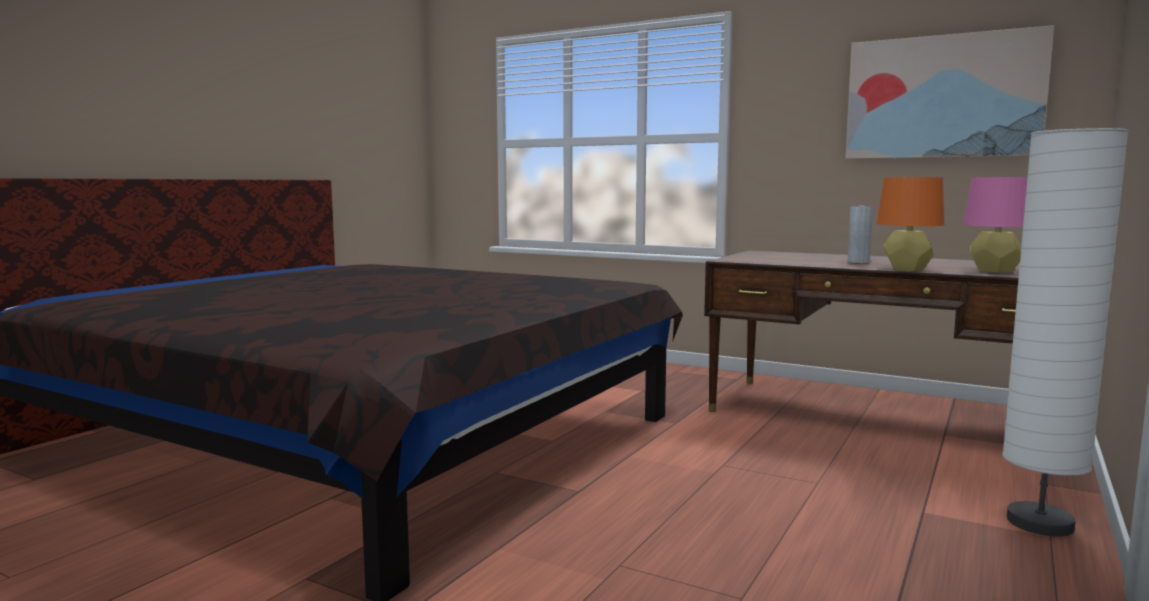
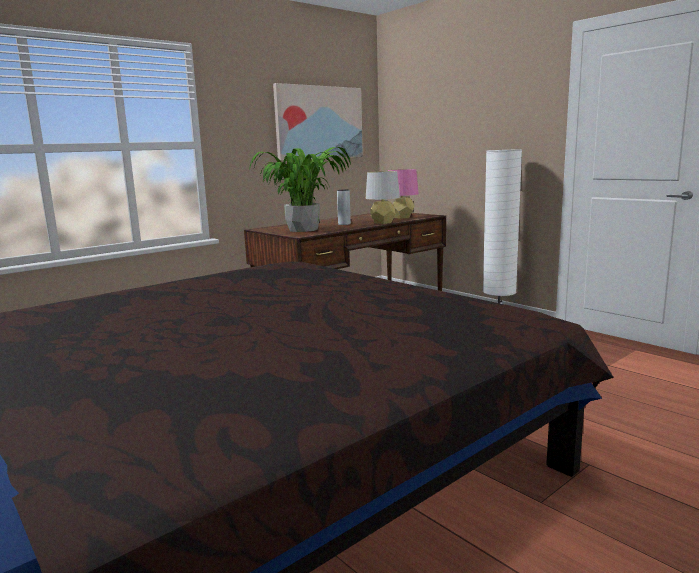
camera: 70 degrees left, 5 degrees up
(774, 258) = (302, 230): none -> potted plant
(907, 269) = (383, 223): orange table lamp -> grey table lamp

